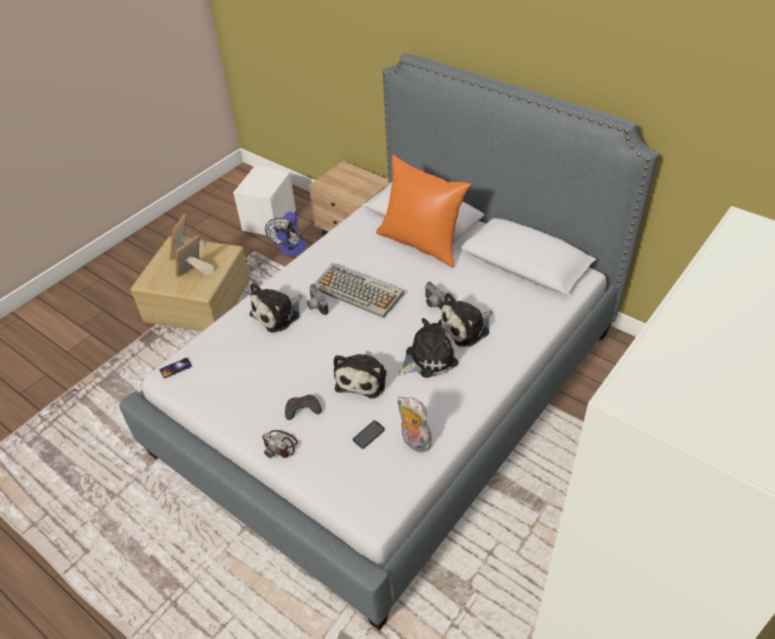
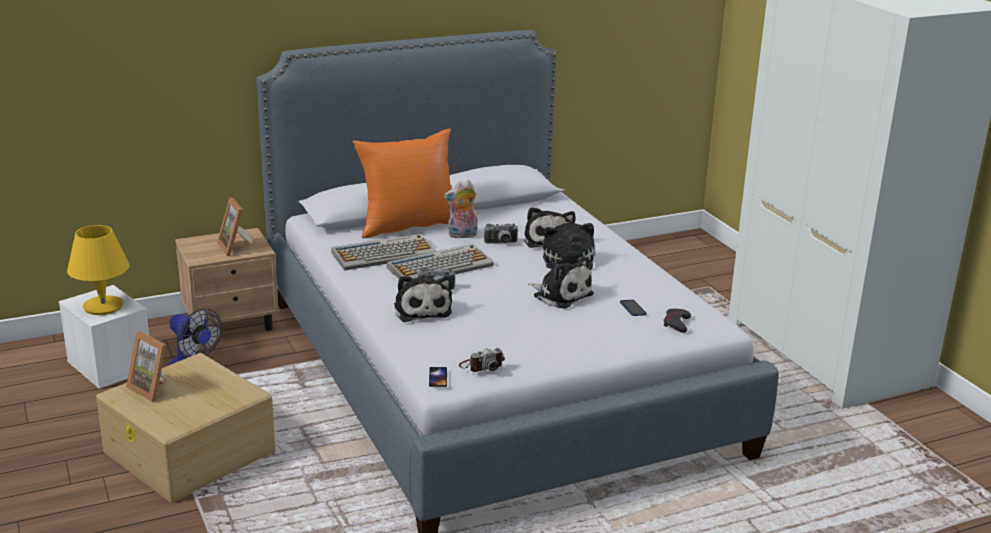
camera: 65 degrees left, 20 degrees down
(195, 272) = (204, 391): picture frame -> picture frame (236, 247)
(259, 183) = (102, 306): none -> yellow table lamp
(280, 445) = (606, 348): camera -> camera (481, 366)
(302, 409) = (571, 328): grey game controller -> grey game controller (676, 323)
(358, 255) = (384, 254): none -> keyboard
(413, 441) = (657, 294): plush toy -> plush toy (462, 235)

